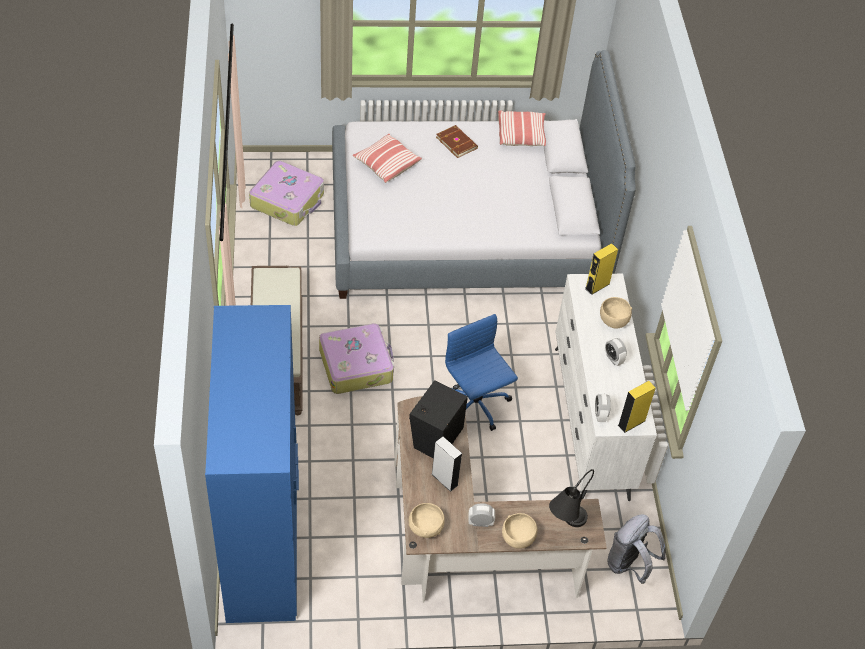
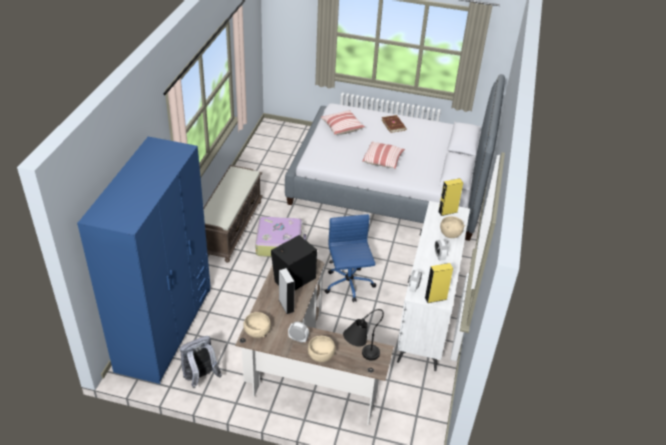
camera: 20 degrees right, 10 degrees down
(288, 200) = (282, 147): suitcase -> none
(521, 135) = (439, 129): pillow -> pillow (383, 160)
(629, 565) = (417, 413): grey backpack -> grey backpack (200, 377)

